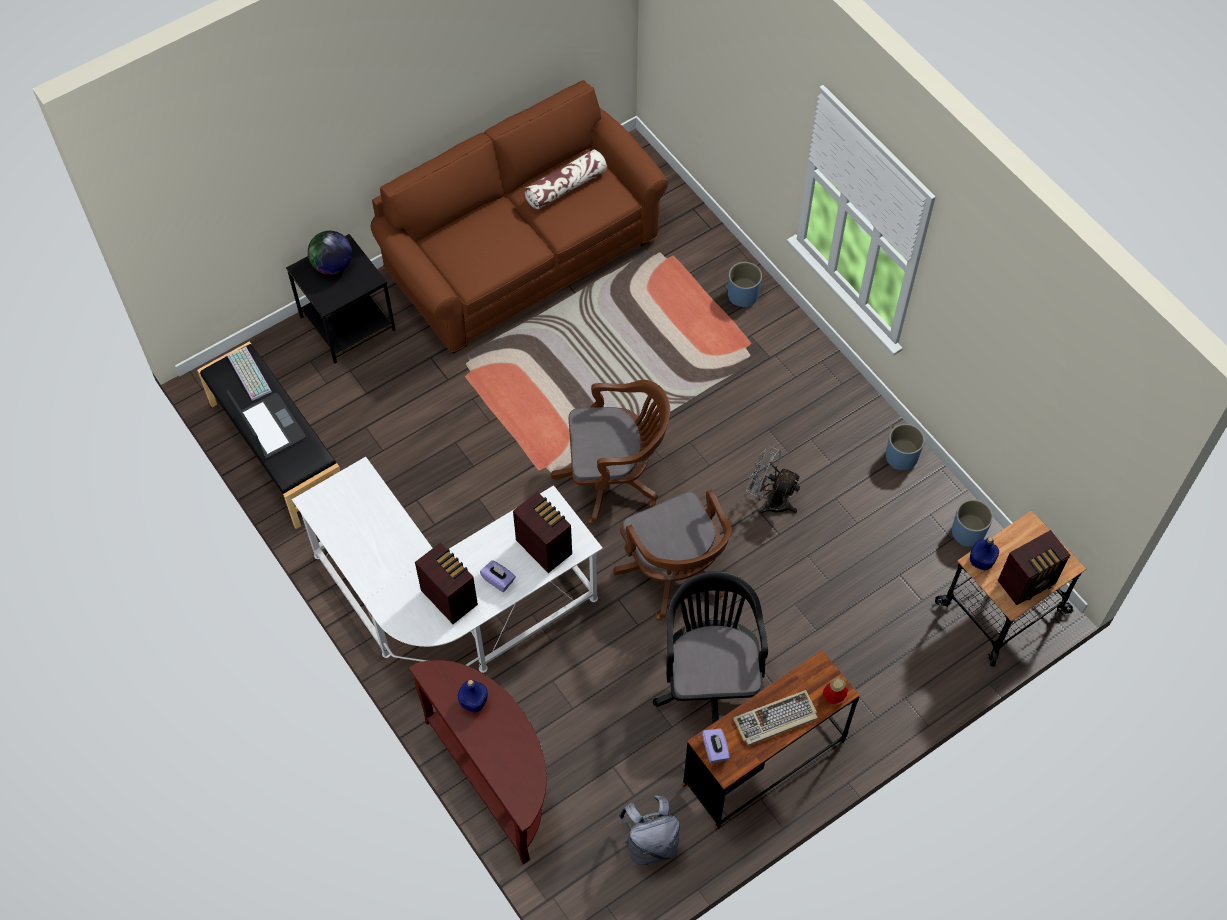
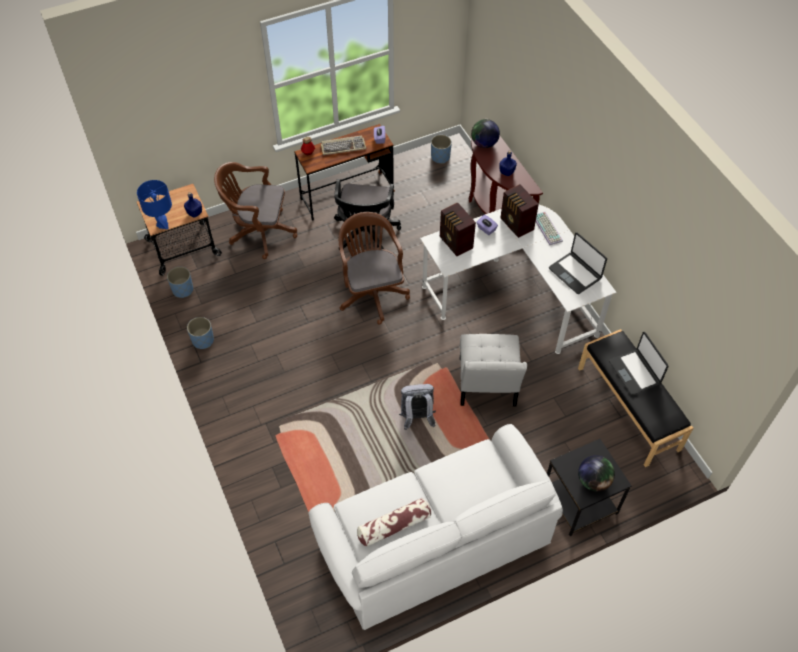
camera: 170 degrees left, 5 degrees down
(248, 374) = (654, 414): keyboard -> keyboard (548, 229)
(353, 521) = (575, 273): none -> laptop
(478, 453) = (487, 386): none -> white chair
(520, 762) = (484, 144): none -> globe
(522, 255) = (434, 541): brown sofa -> white sofa
(614, 477) = (396, 356): brown office chair -> brown office chair (259, 232)
(650, 843) = (416, 171): grey backpack -> grey backpack (417, 418)
(743, 295) = (268, 476): blue planter -> blue planter (440, 157)
(770, 500) = (298, 326): grey fan -> none
(1022, 532) = (162, 224): none -> blue table lamp
(1028, 582) = (173, 199): radio -> none

